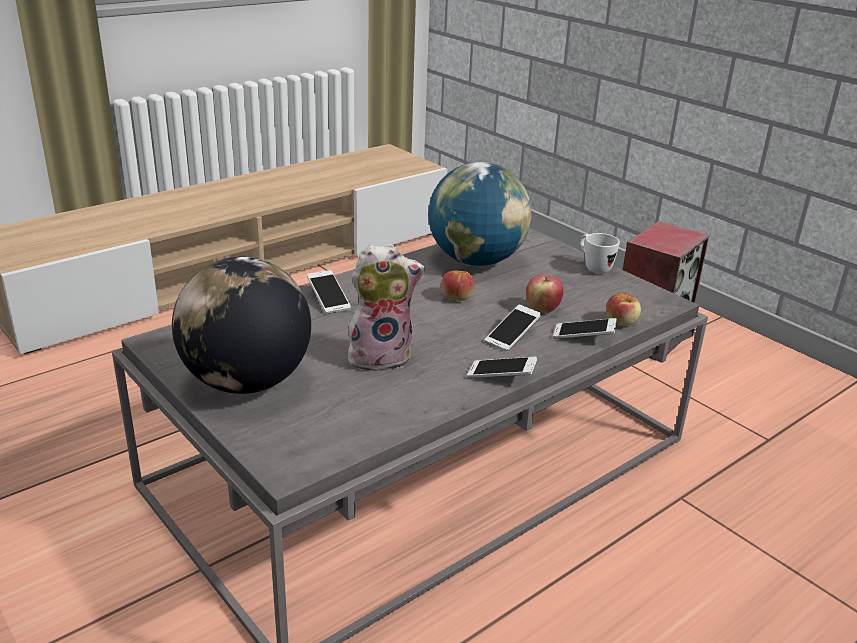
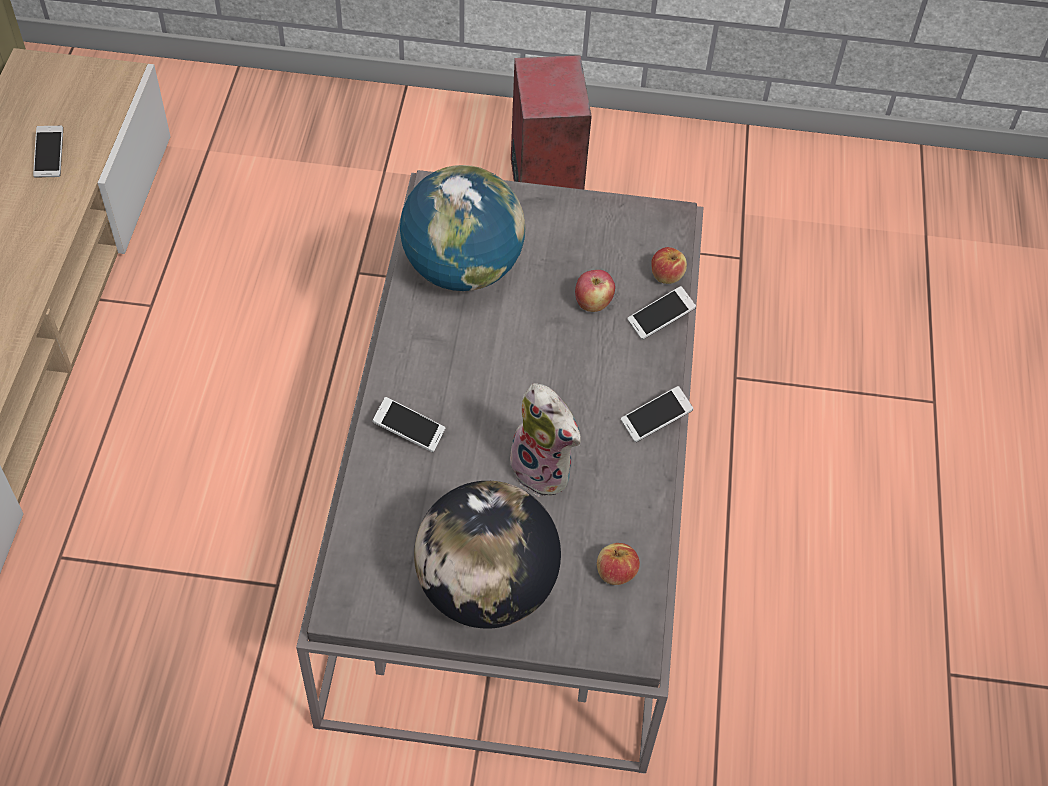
camera: 45 degrees left, 25 degrees up
(381, 356) = (545, 470): plush toy -> plush toy turned 105 degrees clockwise
(456, 297) = (509, 340): apple -> apple (615, 572)
(512, 336) = (609, 361): phone -> phone (50, 158)
(593, 268) = (569, 206): white mug -> none

